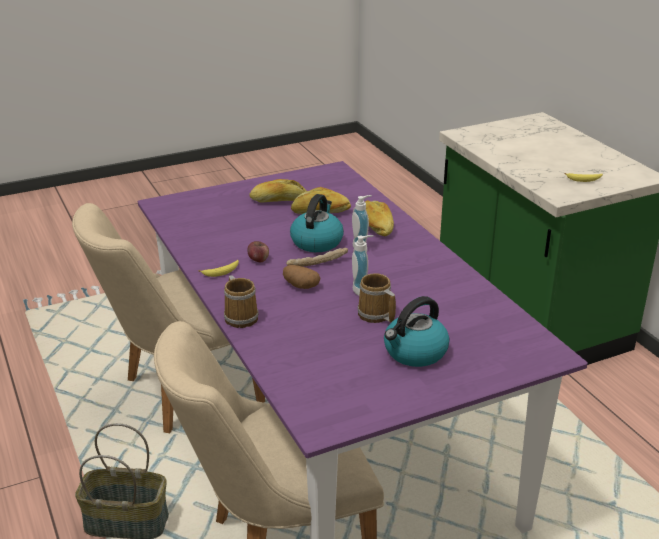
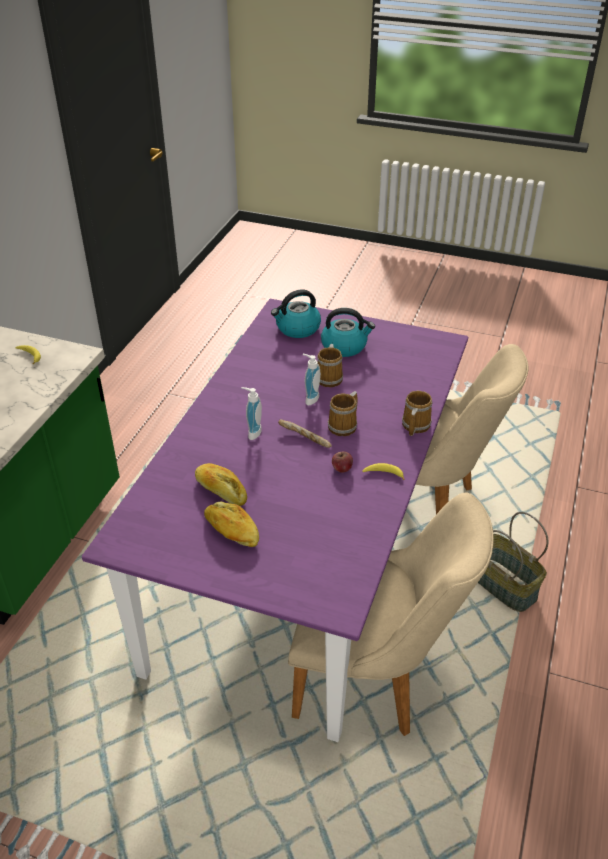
camera: 135 degrees left, 10 degrees up
(300, 286) = (344, 426): potato -> mug
(317, 241) = (274, 459): kettle -> kettle (297, 328)
(375, 226) = (209, 446): bread -> none

